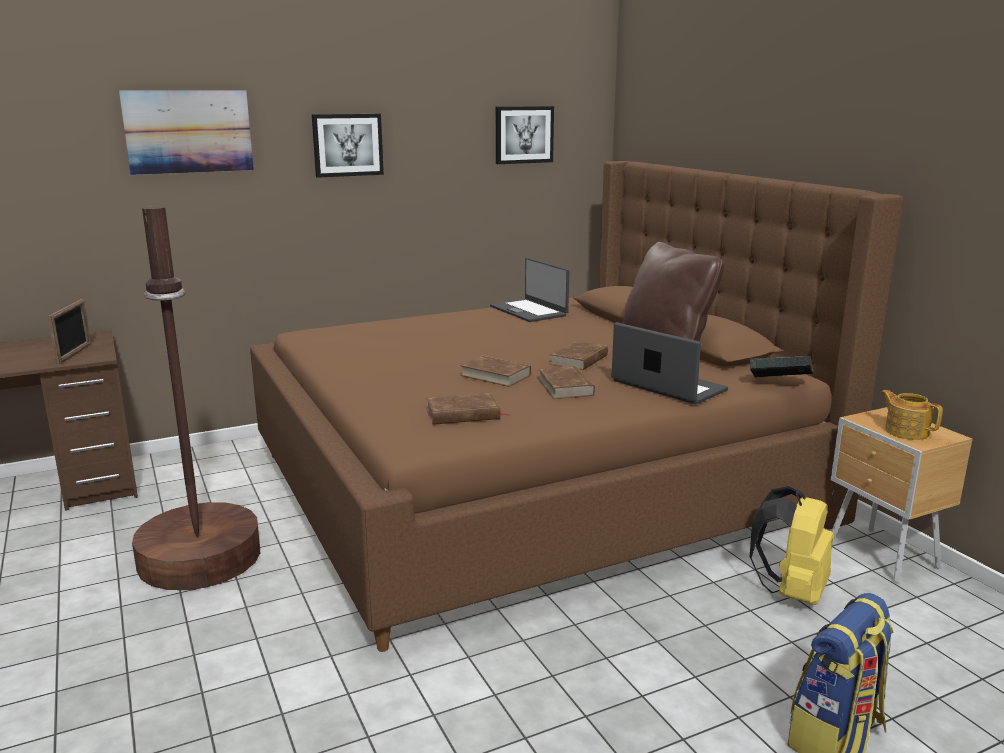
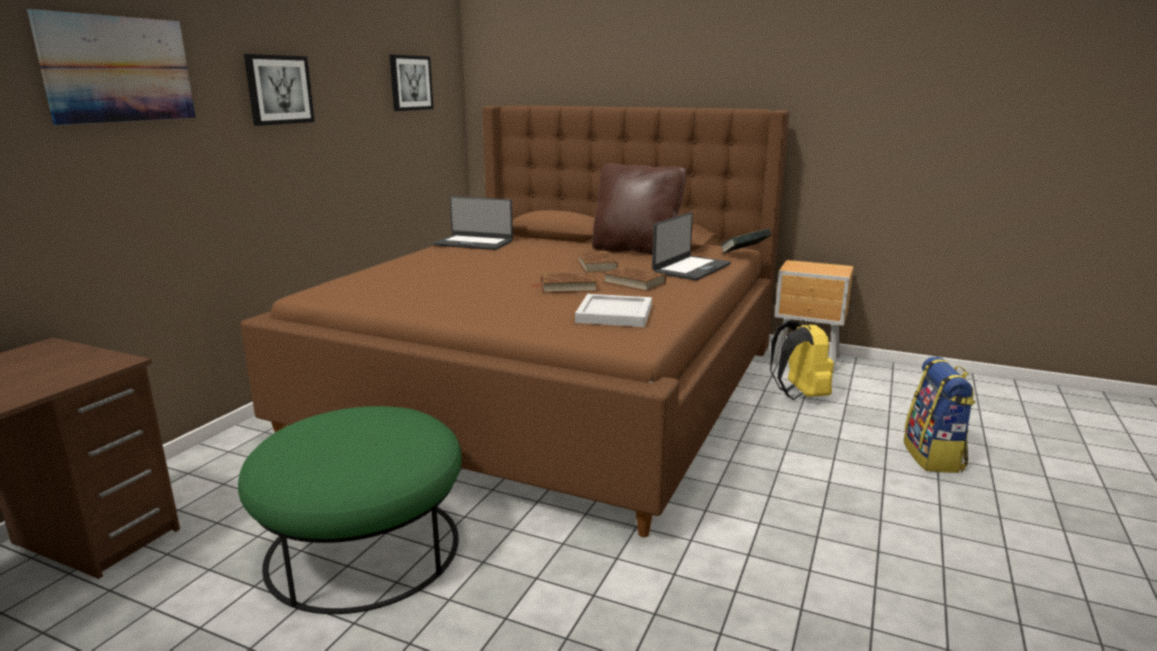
camera: 40 degrees left, 0 degrees up
(74, 354) = (69, 367): picture frame -> none
(200, 558) = (364, 548): brown floor lamp -> green ottoman
(463, 414) = (615, 314): brown book -> white tray
(667, 386) = (691, 268): laptop -> laptop turned 120 degrees clockwise
(906, 431) = (822, 269): teapot -> none

